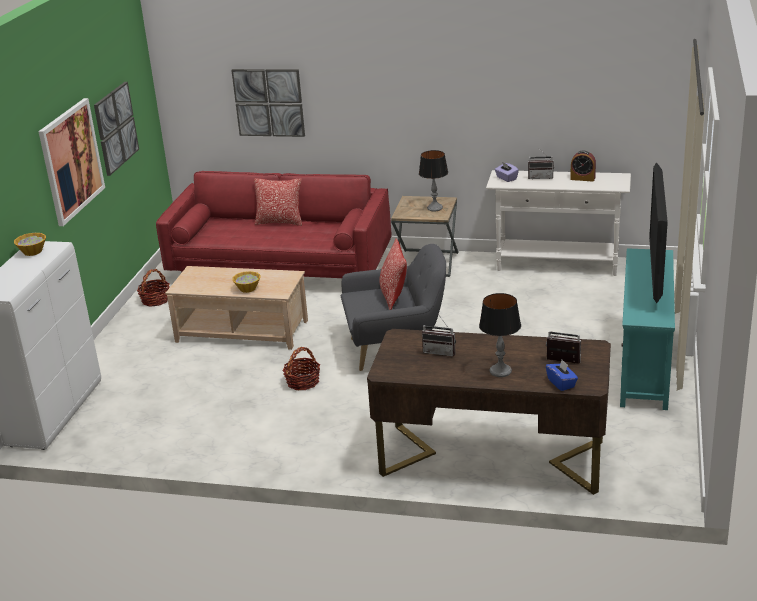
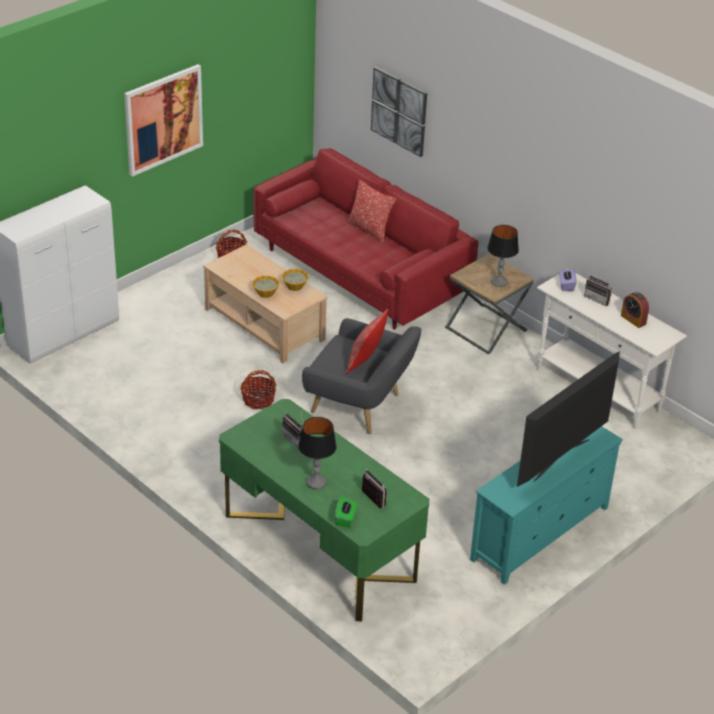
camera: 30 degrees right, 10 degrees up
(32, 252) = (75, 199): bowl -> bowl (295, 286)
(115, 128) = (239, 91): picture -> none
(491, 458) = (319, 547): brown desk -> green desk
(561, 383) = (345, 518): blue tissue box -> green tissue box

